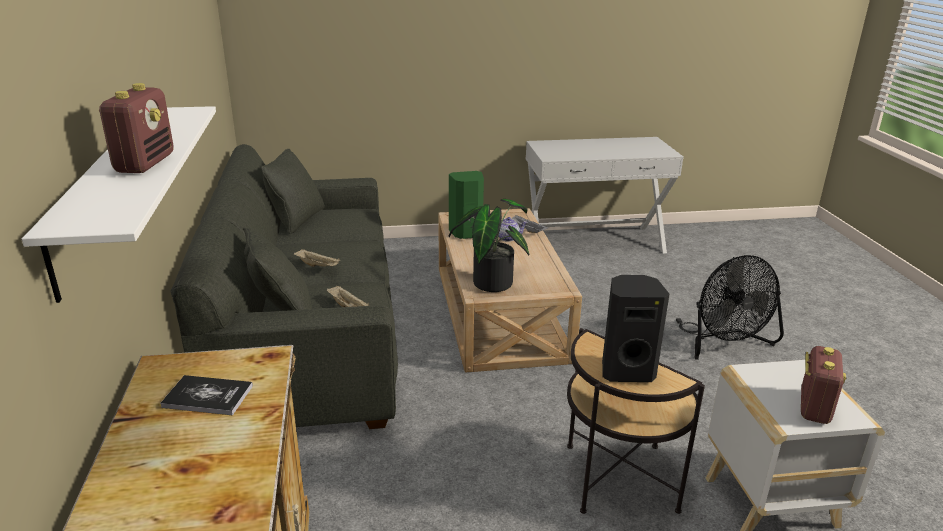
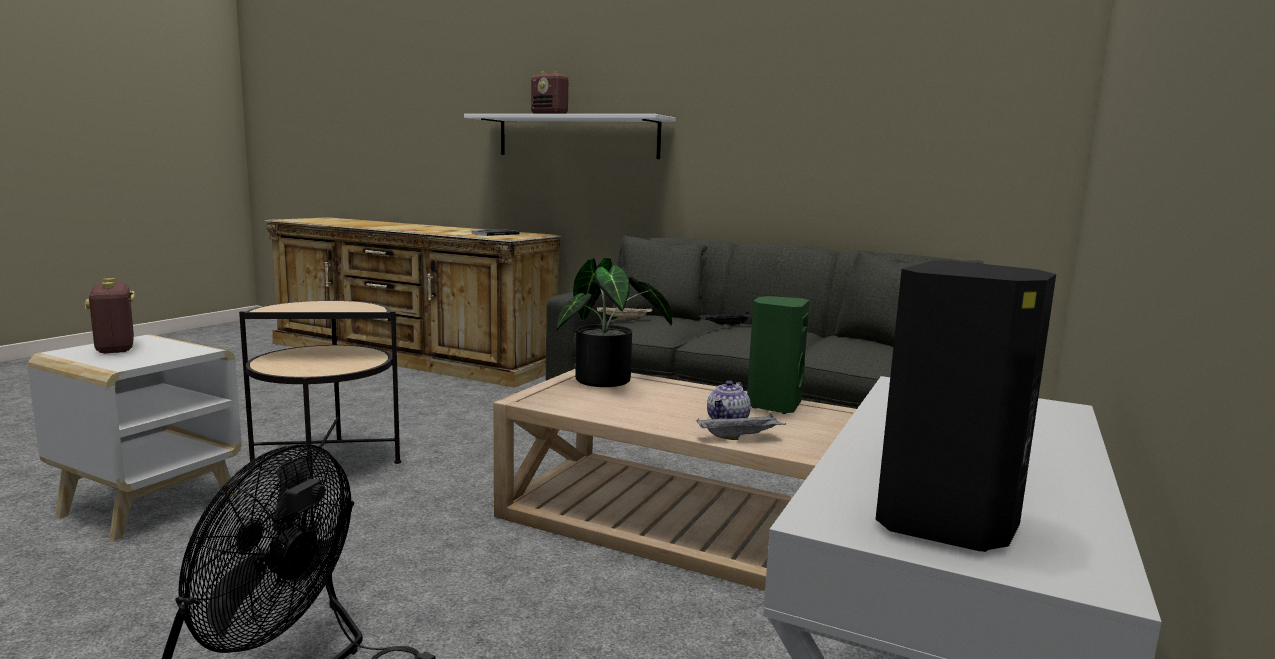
camera: 125 degrees right, 15 degrees down
(318, 266) = (726, 326): beige tray -> black tray
(626, 370) = (318, 305): black speaker -> black speaker (949, 523)

